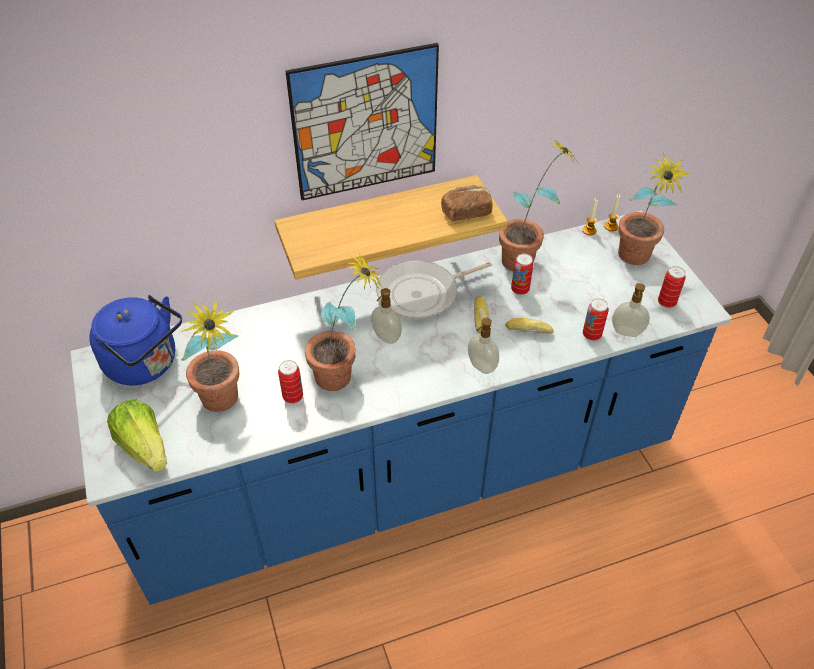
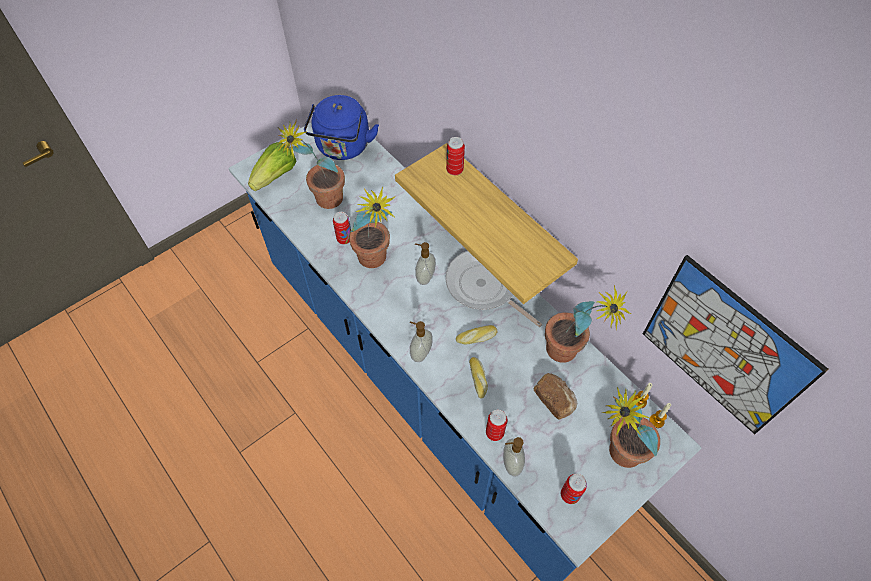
camera: 70 degrees right, 10 degrees up
(365, 124) = (510, 135): picture -> picture (723, 347)
(466, 212) = (519, 264): bread -> bread (554, 399)
(520, 289) = (525, 359): can -> can (454, 170)

